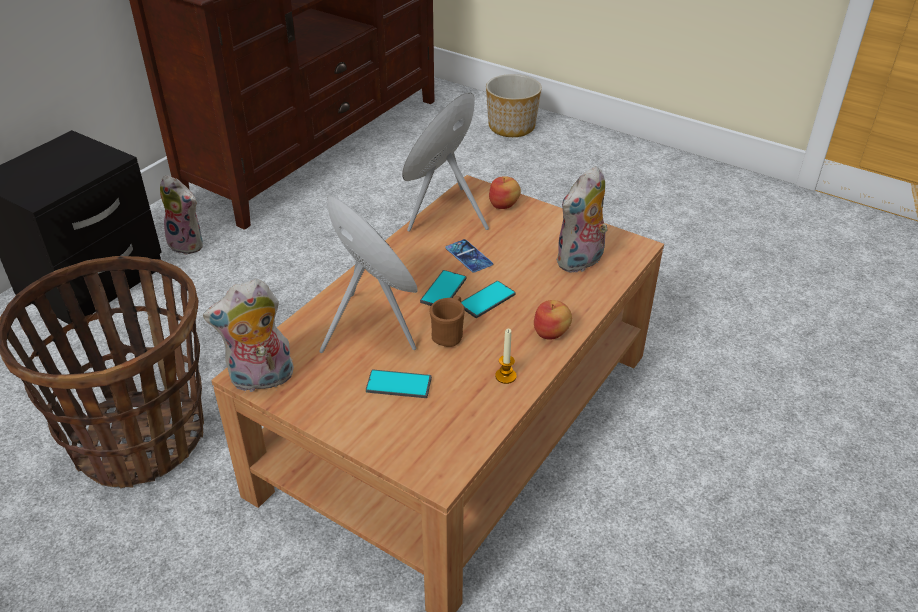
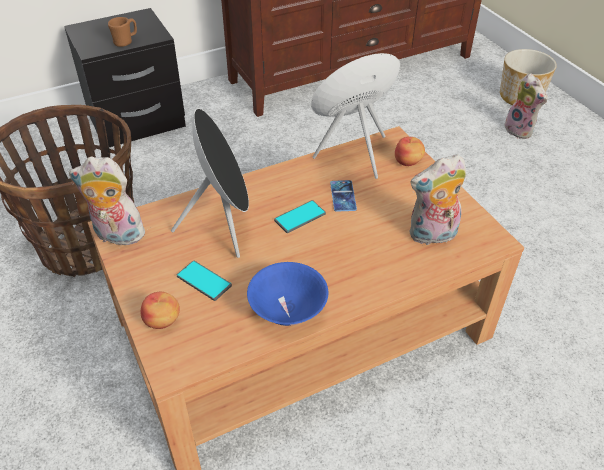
camera: 30 degrees right, 5 degrees up
(189, 244) = (213, 115): plush toy -> plush toy (520, 130)
(449, 334) = (274, 256): brown mug -> brown mug (125, 42)
(487, 300) = (327, 239): phone -> none
(505, 376) = (288, 310): candle -> blue bowl
(551, 332) = (356, 288): apple -> apple (162, 321)

